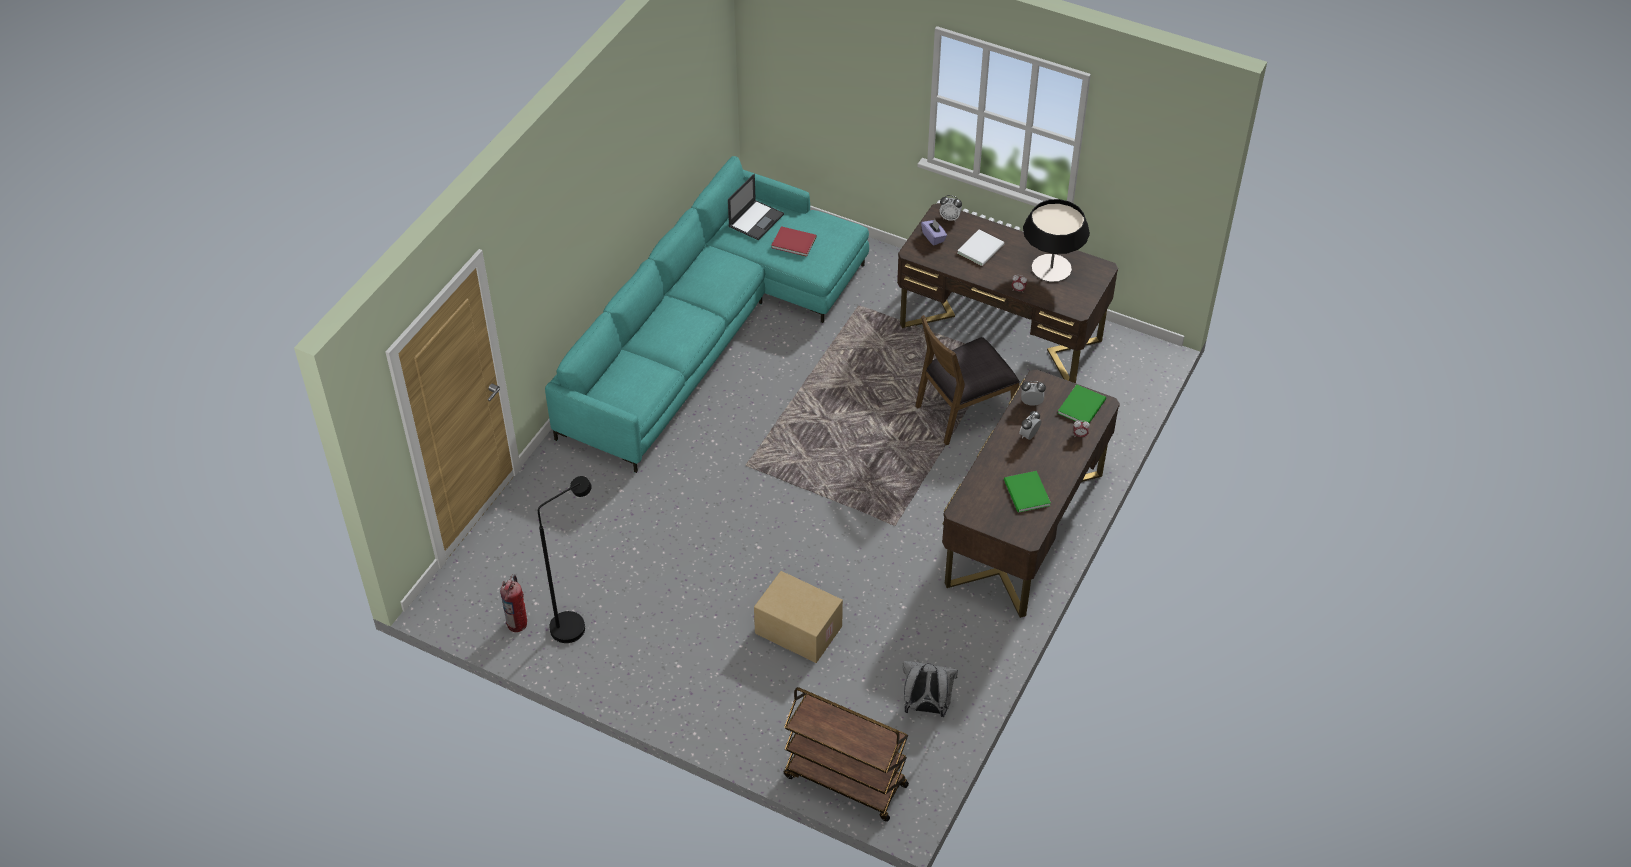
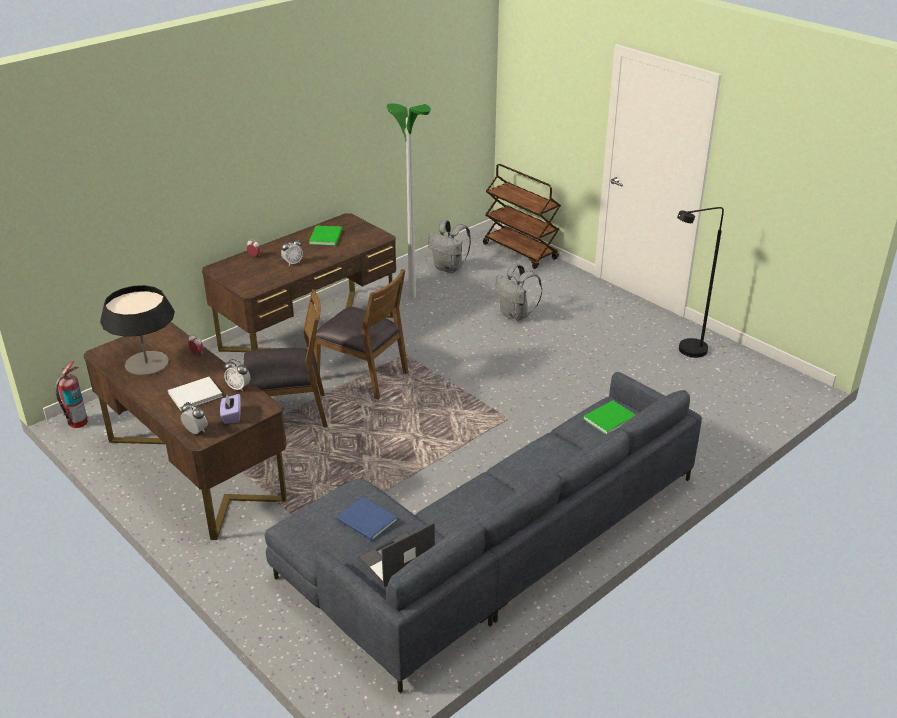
camera: 160 degrees left, 15 degrees down
(517, 623) = (733, 360): fire extinguisher -> fire extinguisher (77, 422)
(710, 330) = (491, 548): turquoise sofa -> grey sofa
(793, 241) = (367, 521): red book -> blue book
(797, 630) = (516, 316): cardboard box -> grey backpack
(922, 481) = (363, 375): none -> brown chair
(943, 632) = (412, 295): none -> floor lamp
(1031, 403) = (270, 279): alarm clock -> alarm clock (238, 387)
(1083, 406) = (232, 270): green book -> green book (607, 418)

